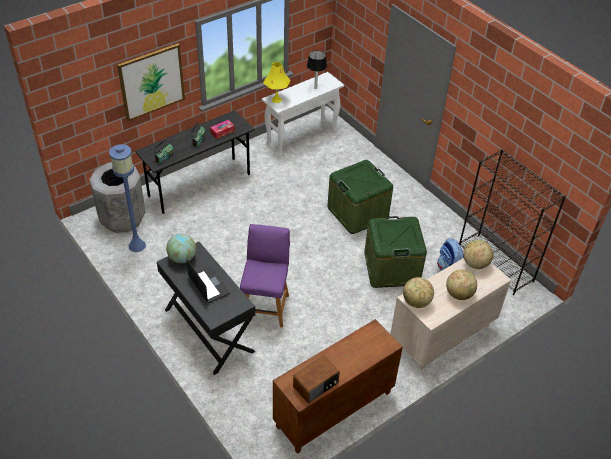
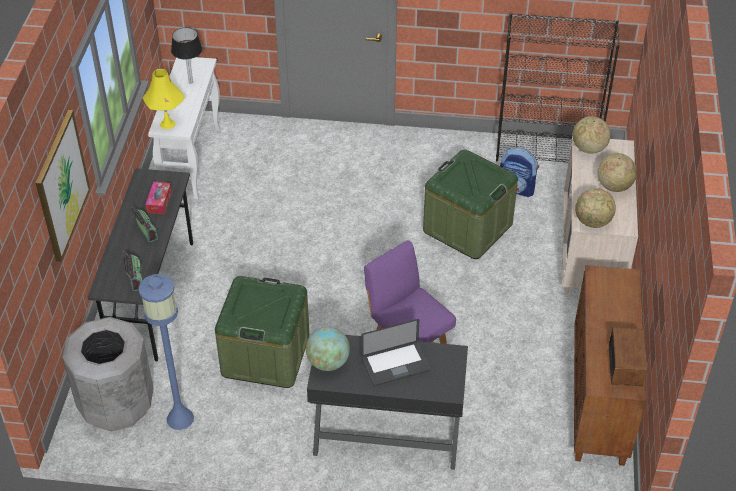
camera: 45 degrees left, 0 degrees up
(209, 285) = (395, 365): laptop -> laptop turned 150 degrees clockwise
(357, 213) = (362, 198): green storage box -> green storage box (265, 355)

